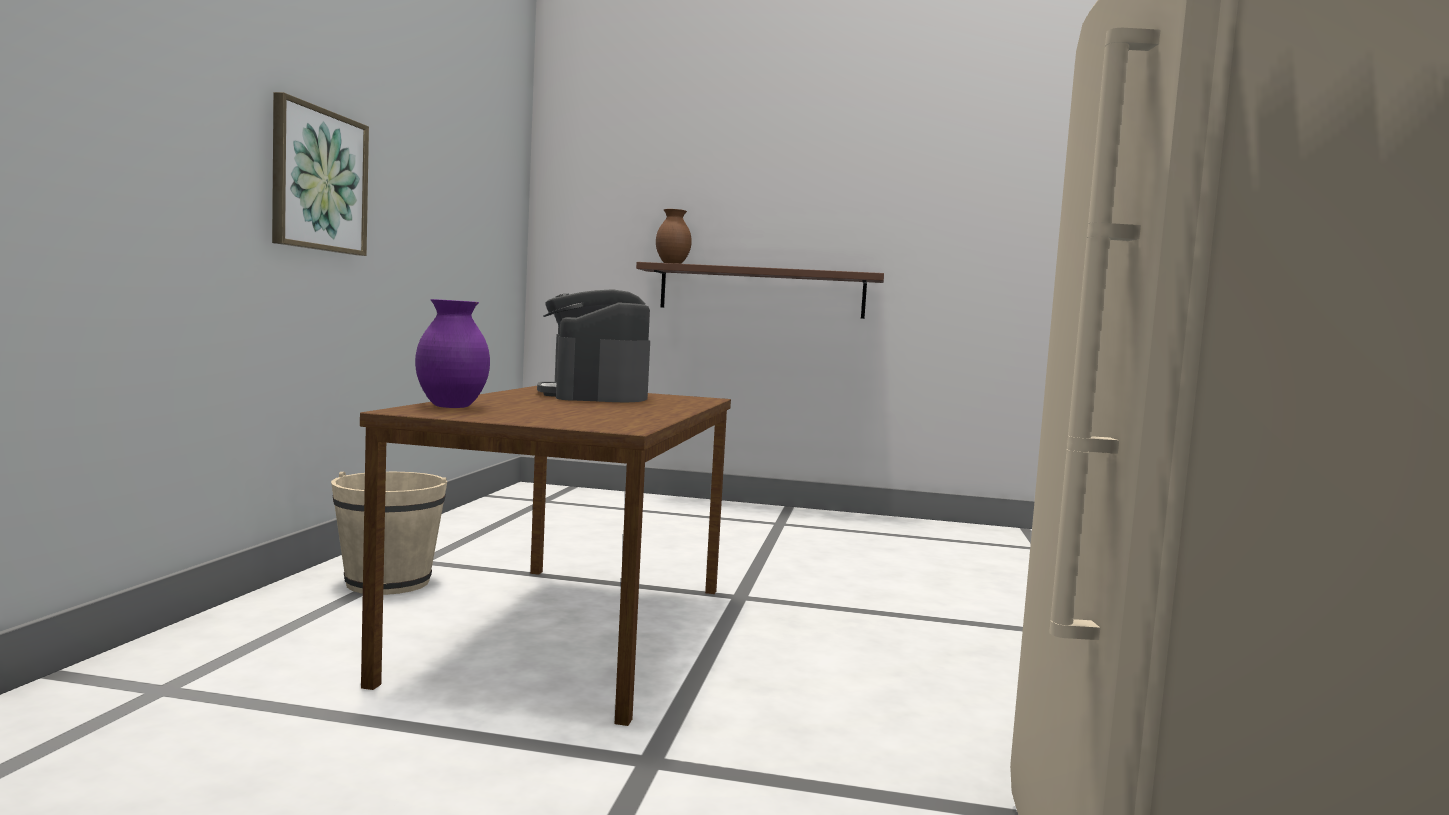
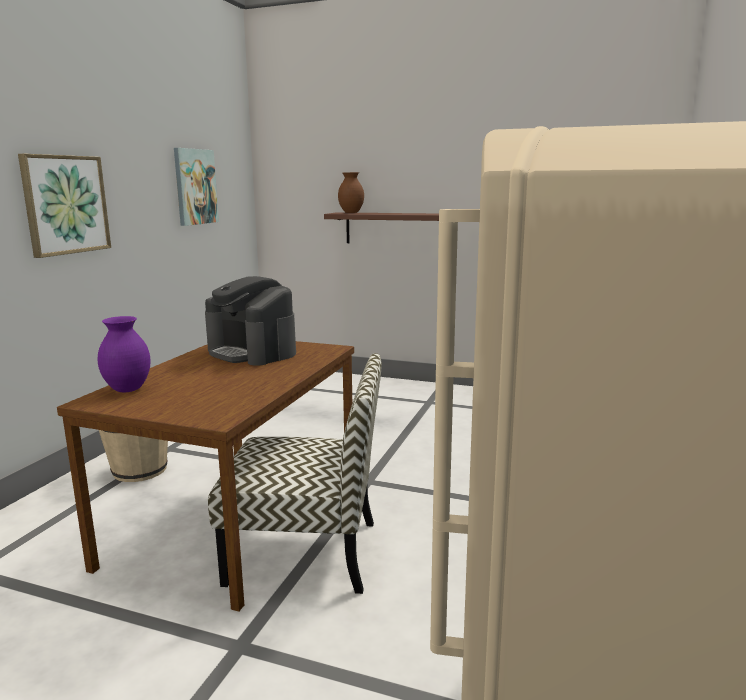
camera: 10 degrees right, 10 degrees up
(466, 204) = (195, 187): none -> picture
(594, 395) = (252, 352): coffee machine -> coffee machine turned 45 degrees counterclockwise
(693, 665) = (307, 552): none -> chair

